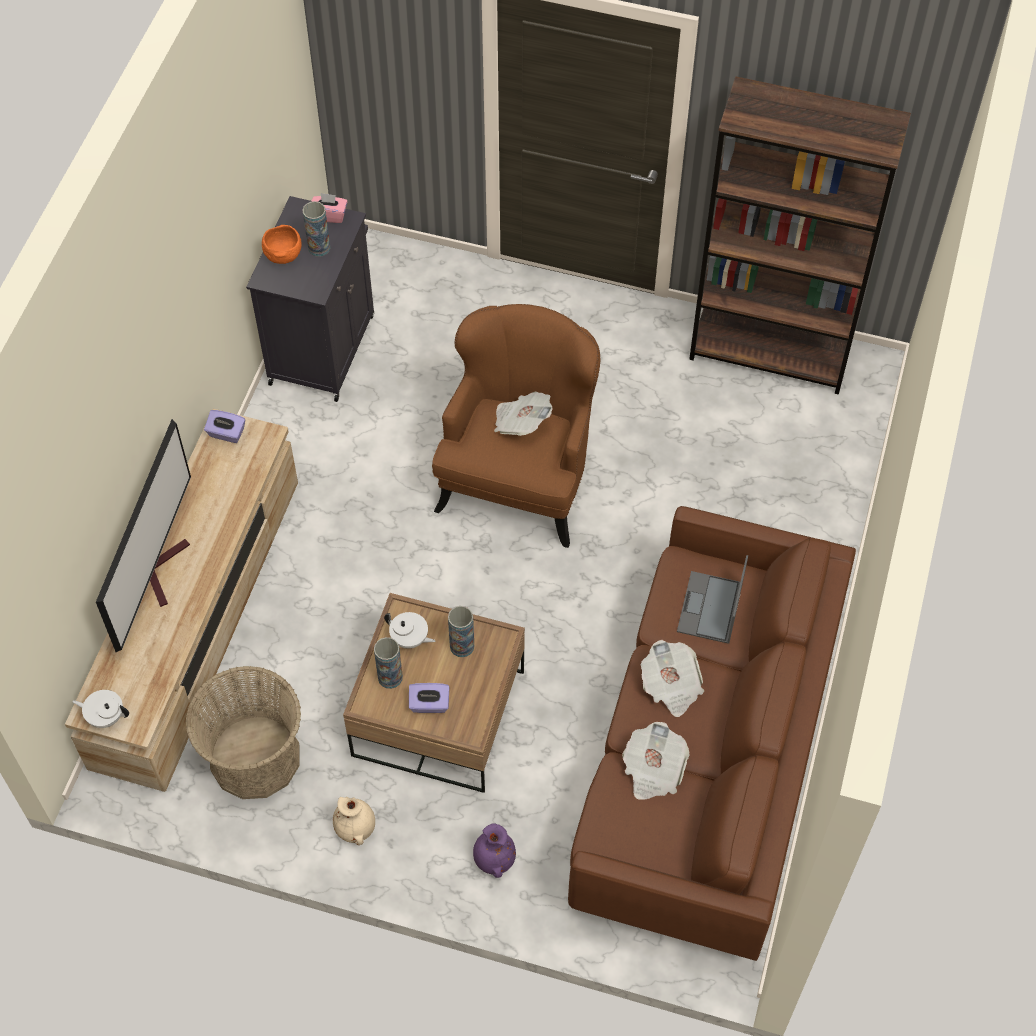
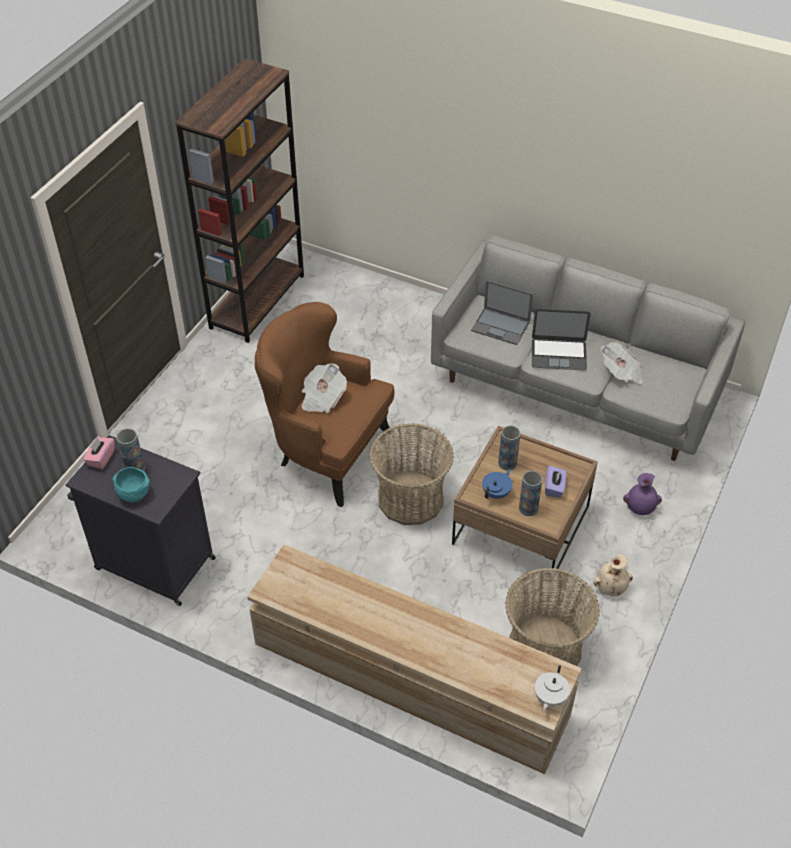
camera: 80 degrees left, 10 degrees down
(162, 568) = (408, 646): television -> none
(226, 433) = (278, 588): purple tissue box -> none
(283, 255) = (133, 494): orange bowl -> turquoise bowl
(410, 639) = (496, 493): white teapot -> blue teapot
(460, 583) = (410, 499): none -> basket
(671, 686) = (558, 354): newspaper -> laptop
(704, 764) = (577, 388): brown sofa -> grey sofa

